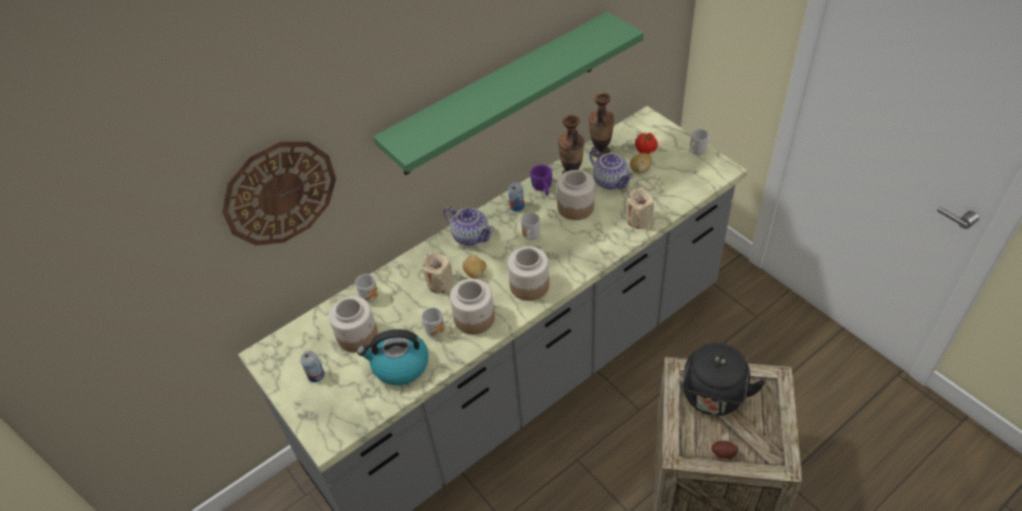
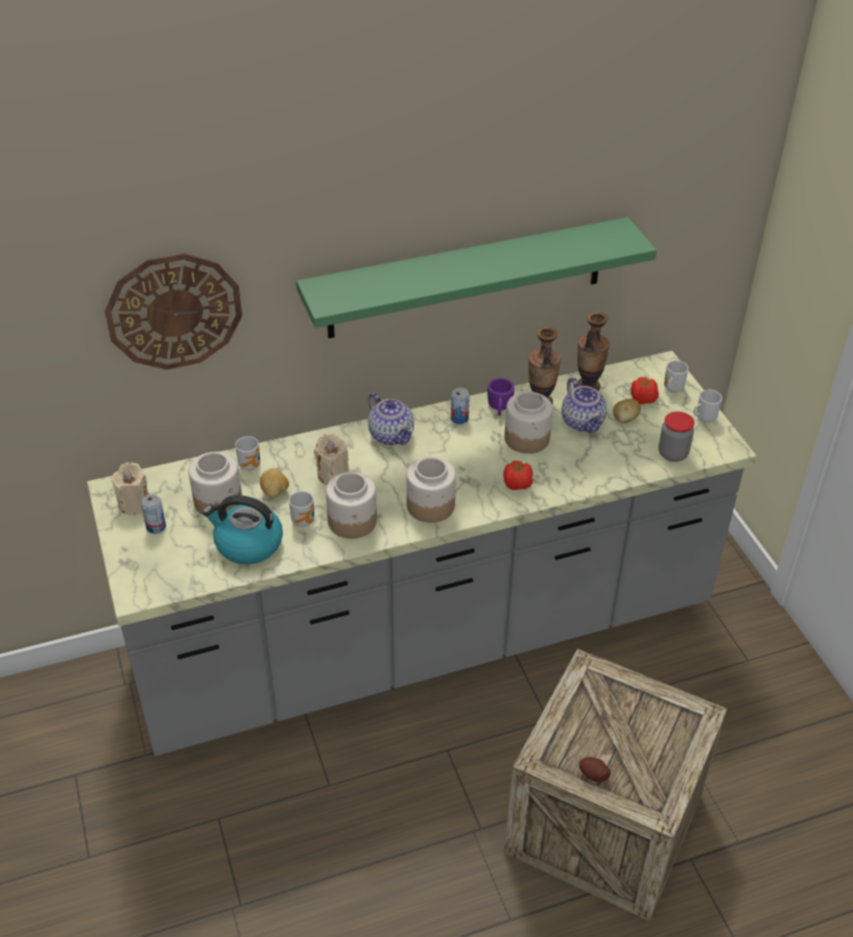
camera: 15 degrees right, 5 degrees down
(475, 274) = (376, 476): potato -> potato (275, 492)
(530, 237) = (458, 455): mug -> mug (671, 389)
(587, 247) = (518, 485): none -> tomato
(639, 220) = (594, 473): beige candle -> beige candle (134, 503)
(688, 187) = (673, 454): none -> jar
(712, 398) = (611, 711): black kettle -> none

